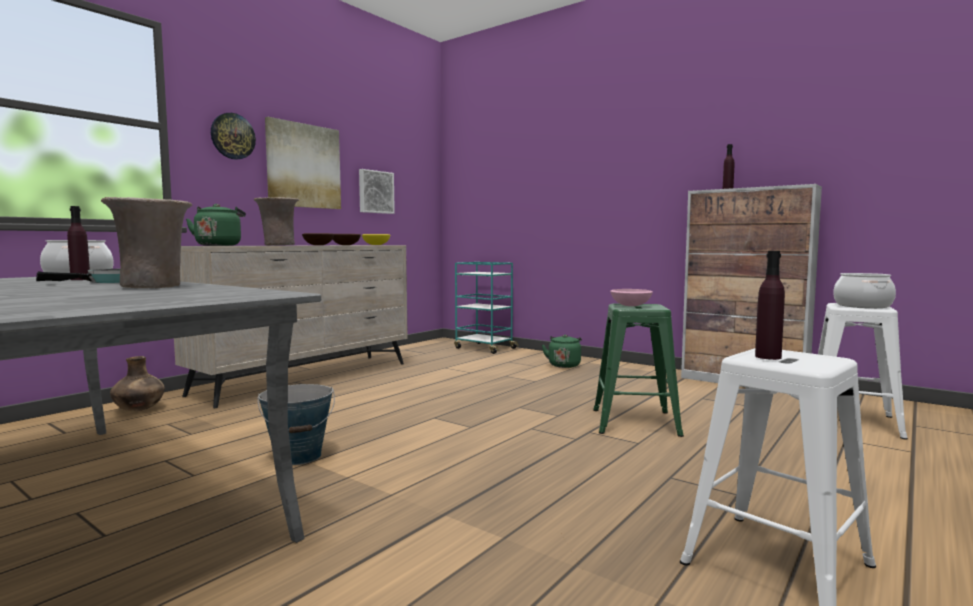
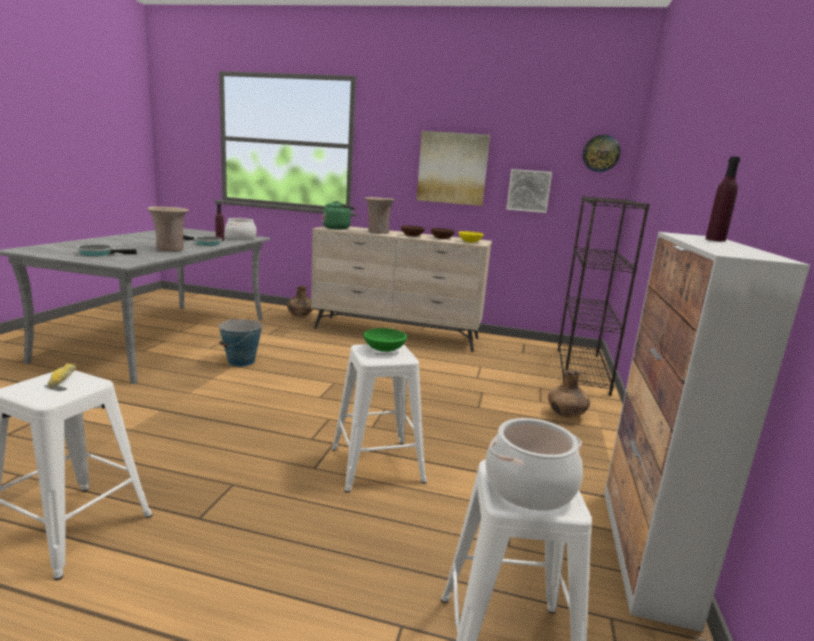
camera: 65 degrees right, 10 degrees up
(130, 299) = (99, 254): none -> frying pan
(232, 136) = (395, 148): wall clock -> wall clock (601, 153)
(484, 348) = (582, 371): turquoise cart -> black bookcase
(564, 365) = (566, 415): green kettle -> brown vase
(630, 305) = (383, 349): pink bowl -> green bowl
(633, 421) = (377, 464): green stool -> white stool
(768, 357) = (62, 379): purple bottle -> bread

